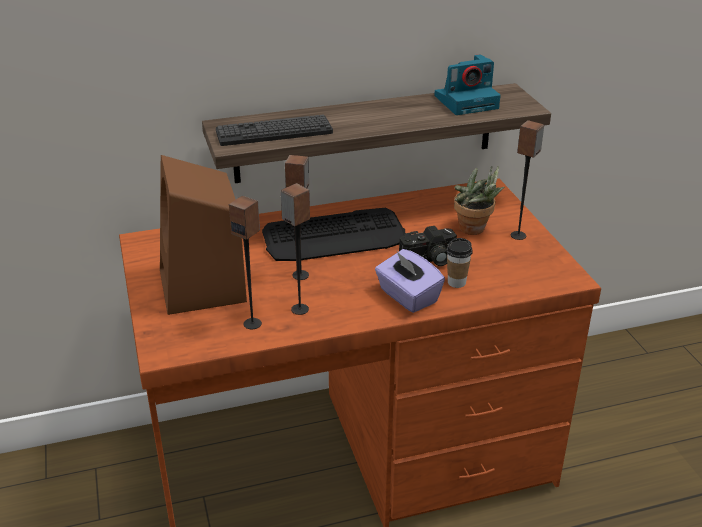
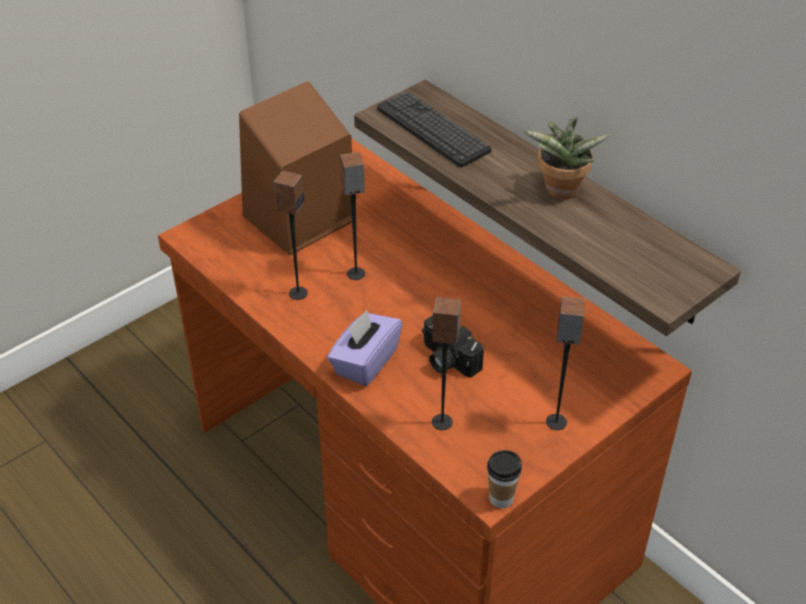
camera: 65 degrees right, 10 degrees up
(252, 323) = (258, 271): speaker -> speaker (442, 422)
(335, 237) = (443, 273): keyboard -> none
(456, 282) = (416, 393): cup -> cup (501, 498)
(467, 101) = (635, 242): camera -> none
(475, 230) = (540, 380): potted plant -> potted plant (559, 192)

